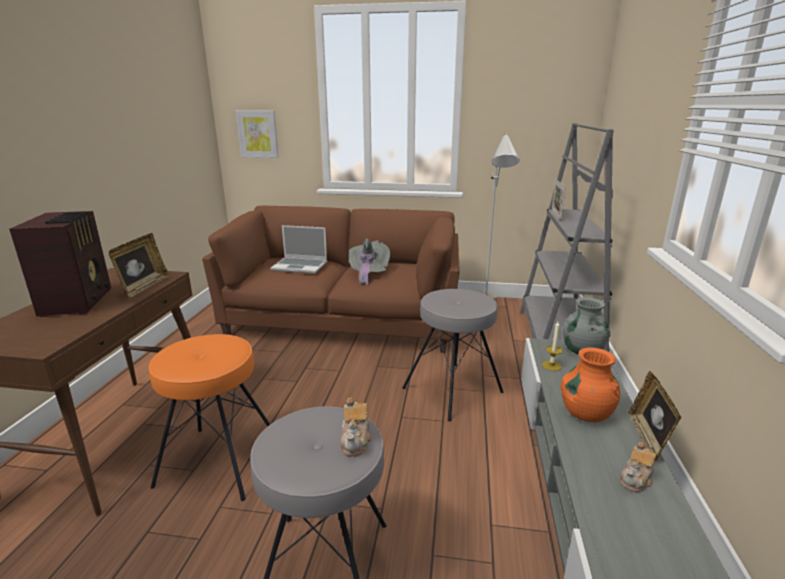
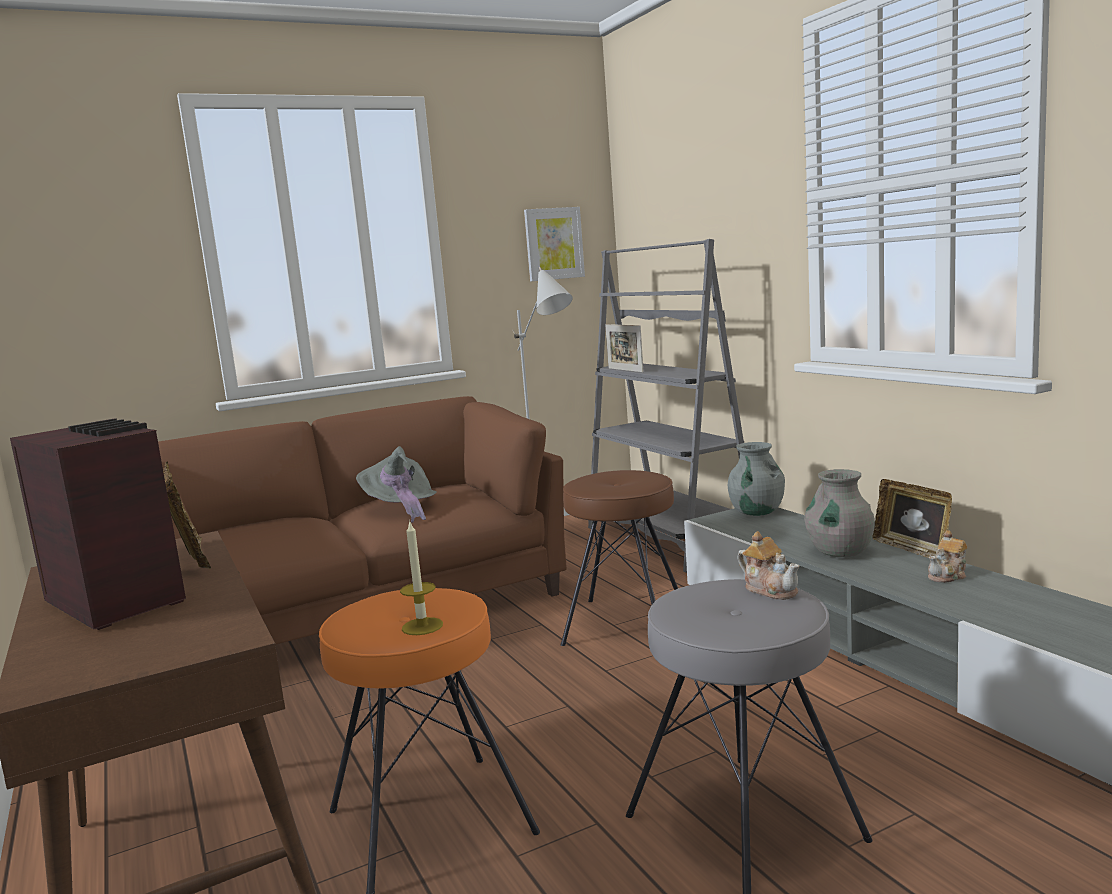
camera: 35 degrees left, 10 degrees down
(258, 134) = (77, 318): picture -> picture (553, 244)
(300, 266) = (271, 529): laptop -> none
(453, 390) = (626, 623): grey stool -> brown stool
(551, 365) = (750, 532): candle -> candle (422, 626)
(586, 413) = (840, 552): orange vase -> grey vase
(636, 480) = (948, 576): teapot -> teapot turned 45 degrees clockwise

